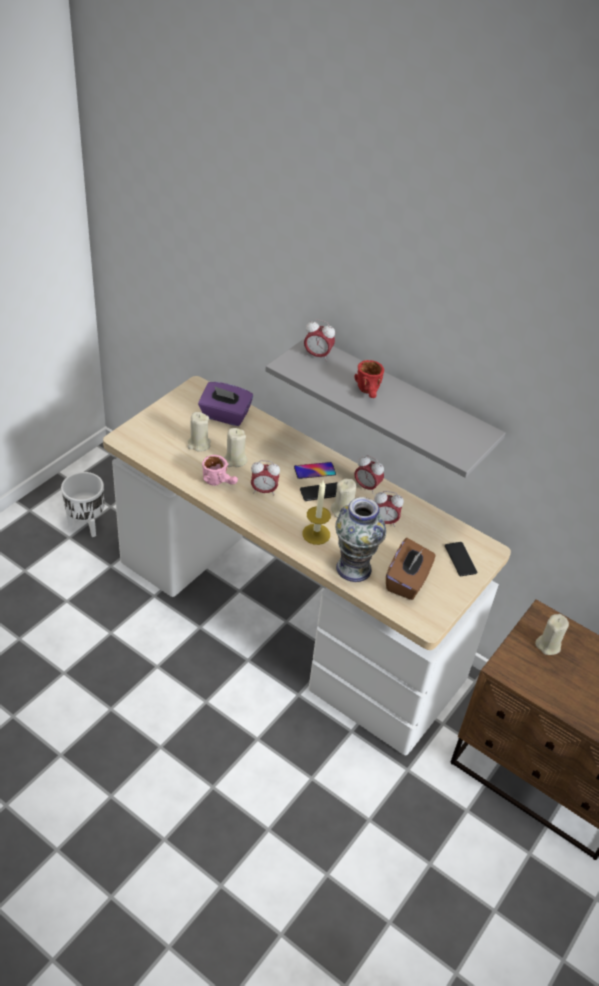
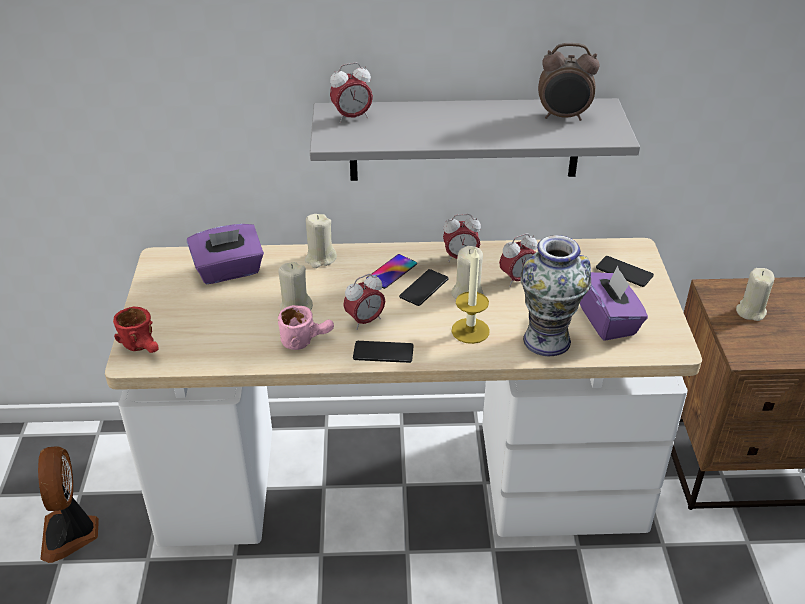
camera: 35 degrees left, 5 degrees down
(87, 525) = (71, 533): white planter -> fan
(199, 444) = (234, 316): beige candle -> beige candle (320, 258)
(252, 515) = (383, 352): none -> phone
(370, 393) = (453, 124): red mug -> red mug (145, 347)
(407, 581) = (608, 320): brown tissue box -> purple tissue box
(447, 425) = (563, 117): none -> alarm clock

